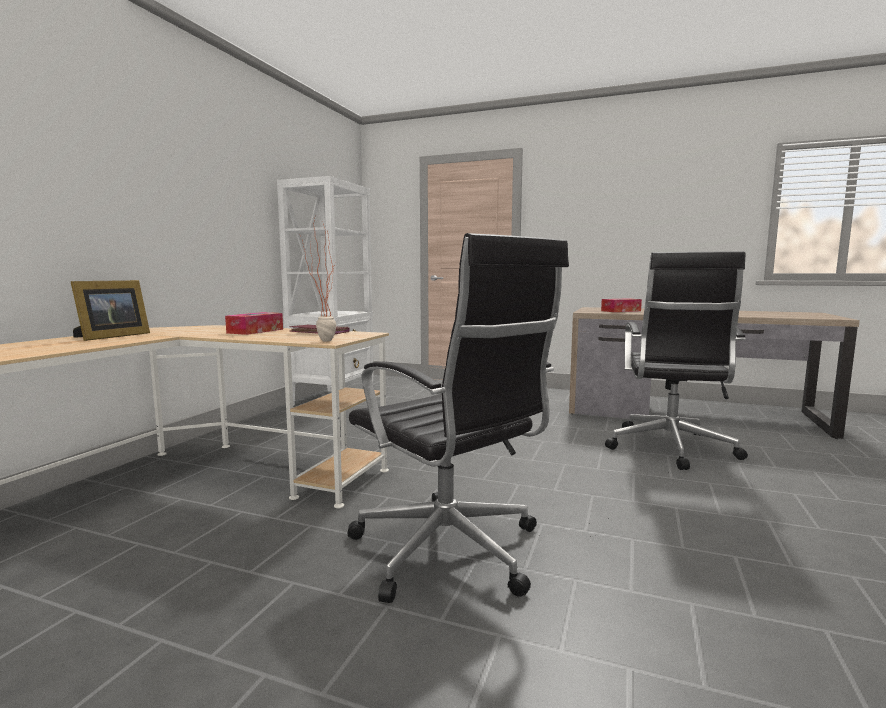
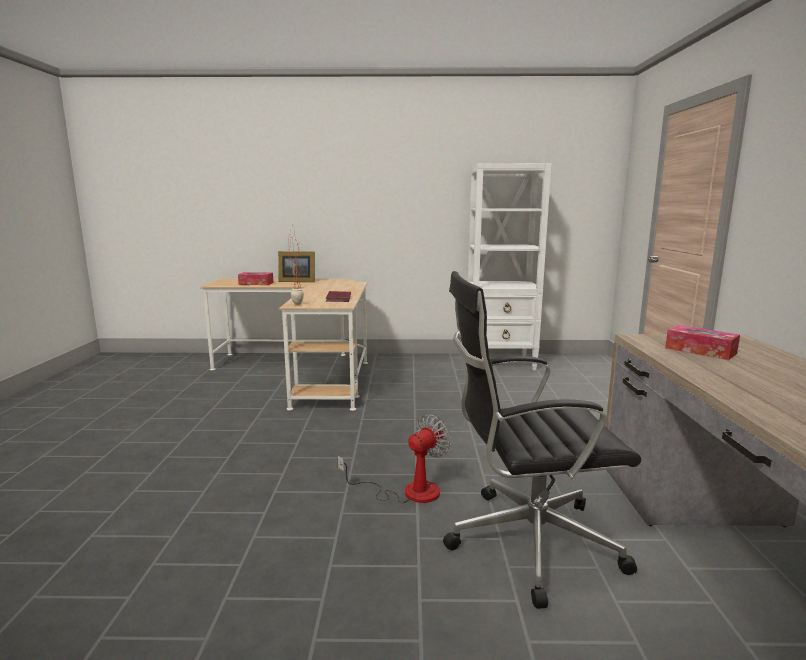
camera: 70 degrees right, 5 degrees up
(255, 331) = (337, 290): tissue box -> tissue box (256, 283)
(450, 552) = (235, 448): black office chair -> none
(596, 471) = (408, 492): none -> fan

